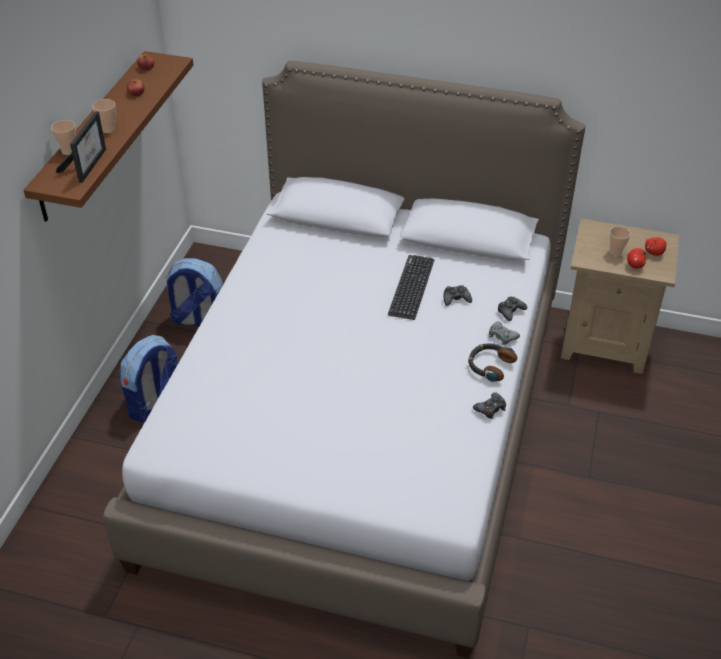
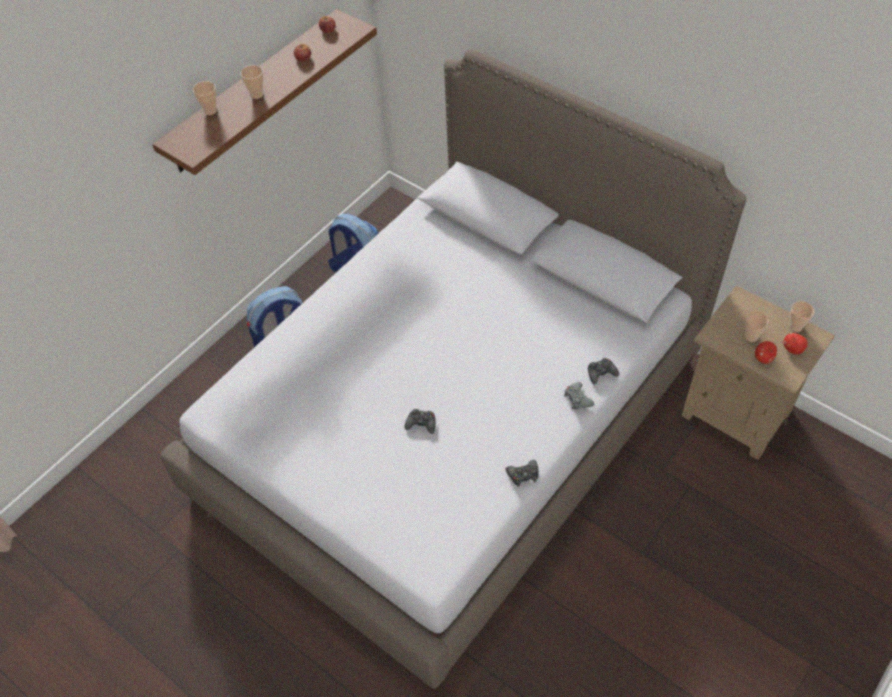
camera: 25 degrees right, 10 degrees up
(87, 164) = (219, 130): picture frame -> none
(411, 287) = (517, 316): keyboard -> none
(456, 299) = (554, 342): black game controller -> black game controller (421, 423)
(490, 365) = (548, 427): headphones -> none
(646, 236) = (795, 327): none -> cup

